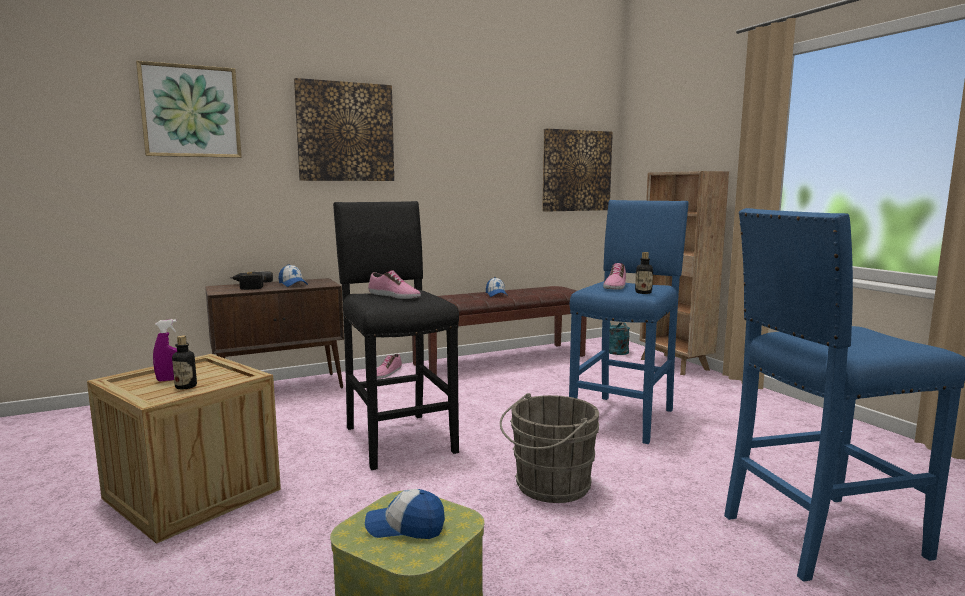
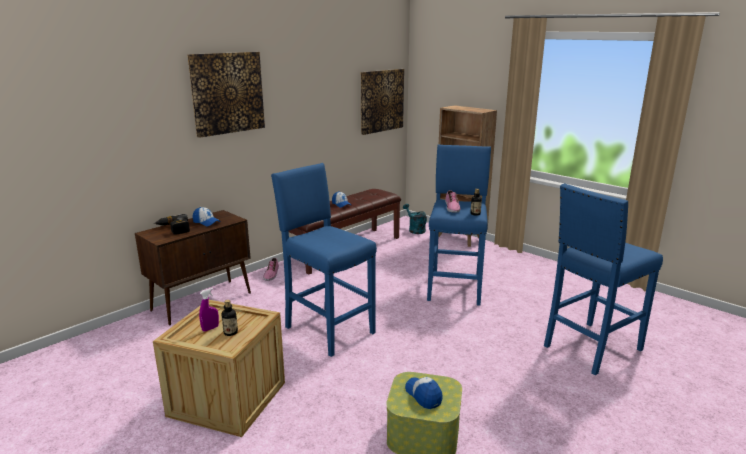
camera: 20 degrees left, 10 degrees up
(191, 112) = (110, 92): picture -> none
(393, 295) = (325, 237): shoe -> none
(398, 438) = (328, 329): black stool -> blue stool
(405, 527) = (423, 395): cap -> cap turned 75 degrees clockwise
(549, 486) = (444, 346): grey bucket -> none

